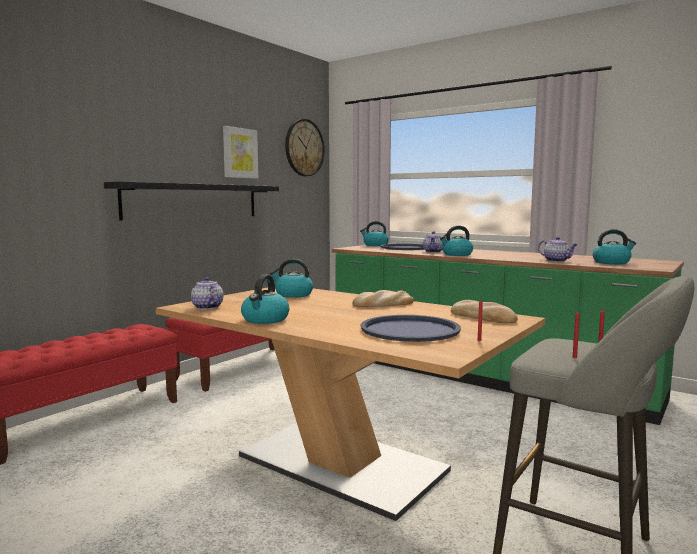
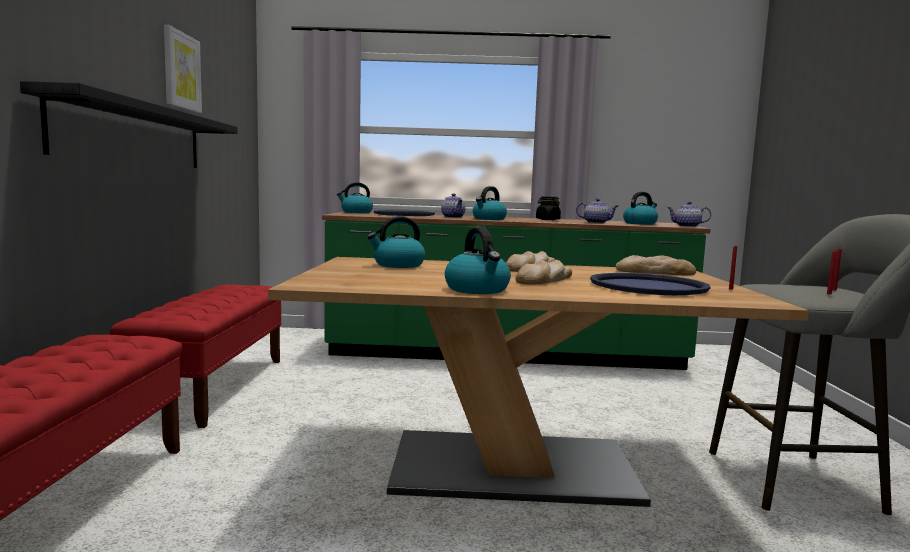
camera: 35 degrees left, 0 degrees up
(207, 307) = (346, 283): teapot -> teapot (686, 226)
(304, 148) = (238, 80): wall clock -> none
(348, 315) = (544, 279): none -> bread
(522, 255) = (547, 220): none -> black jar

